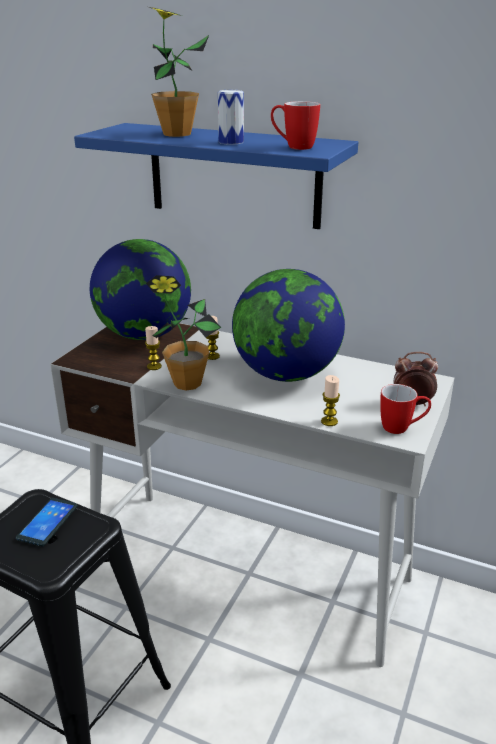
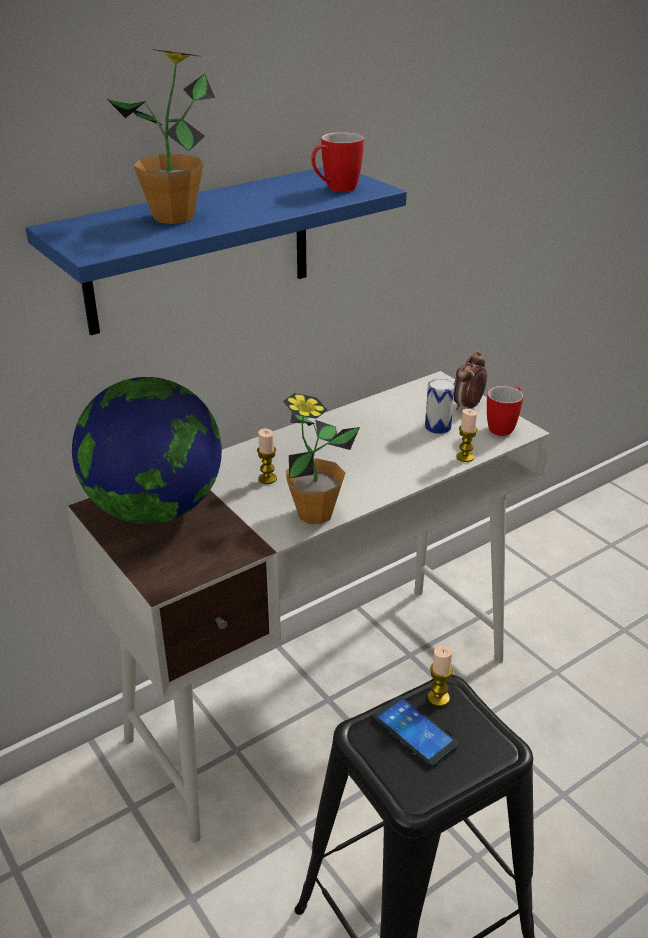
camera: 60 degrees left, 5 degrees up
(154, 366) = (250, 525): candle -> candle (438, 698)
(231, 142) = (267, 205): can -> can (437, 427)
(286, 374) = (354, 448): globe -> none

